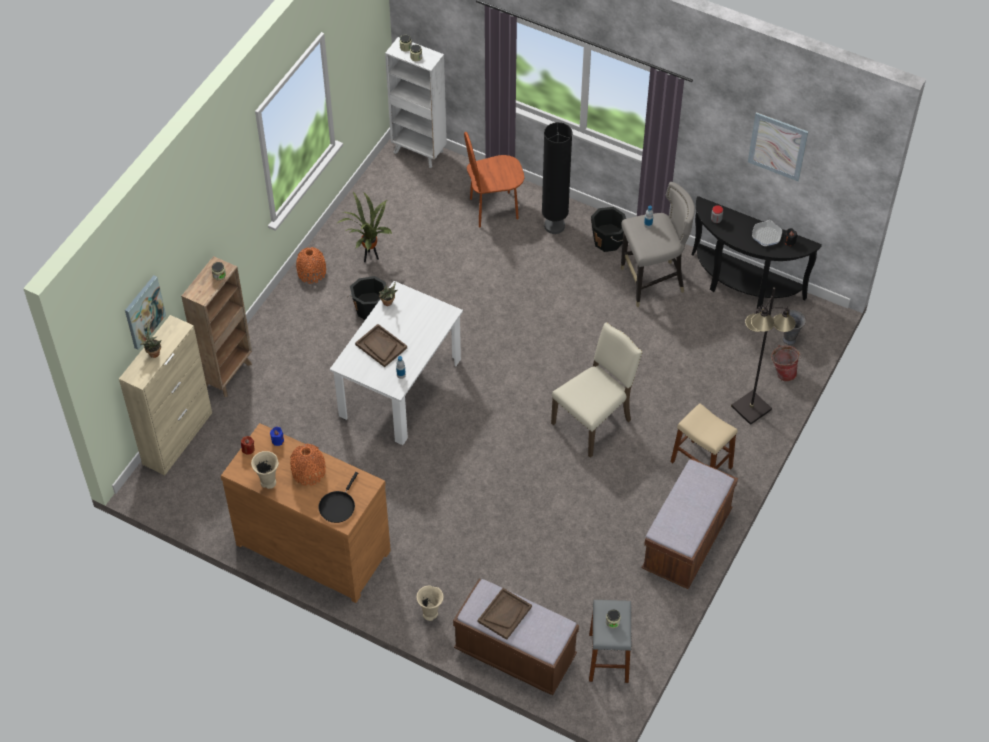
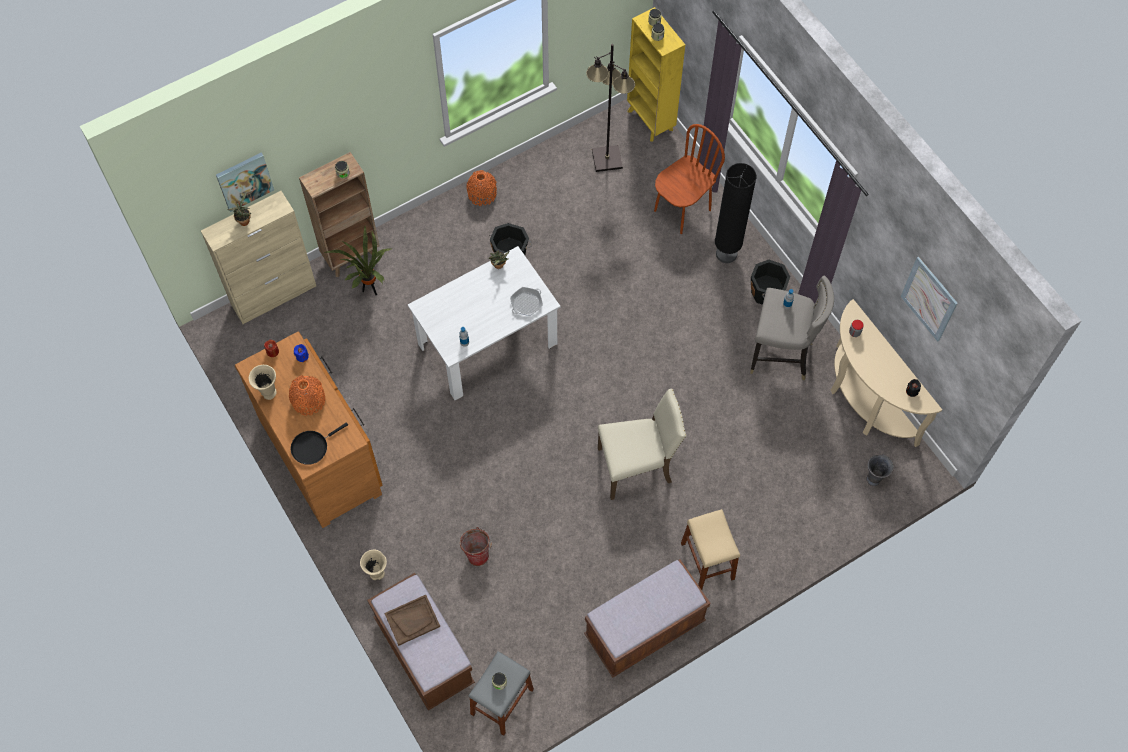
camera: 30 degrees right, 10 degrees up
(369, 257) = (541, 204): potted plant -> potted plant (370, 289)
(381, 346) = (465, 305): brown tray -> none
(419, 152) = (650, 121): white bookcase -> yellow bookcase
(494, 209) = (682, 210): brown chair -> brown chair turned 120 degrees clockwise
(742, 286) = (864, 402): black console table -> beige console table
(750, 408) = (790, 529): black floor lamp -> black floor lamp (606, 159)
(766, 236) = (893, 373): frying pan -> frying pan (526, 303)
(783, 372) = (845, 509): bucket -> bucket (477, 552)

